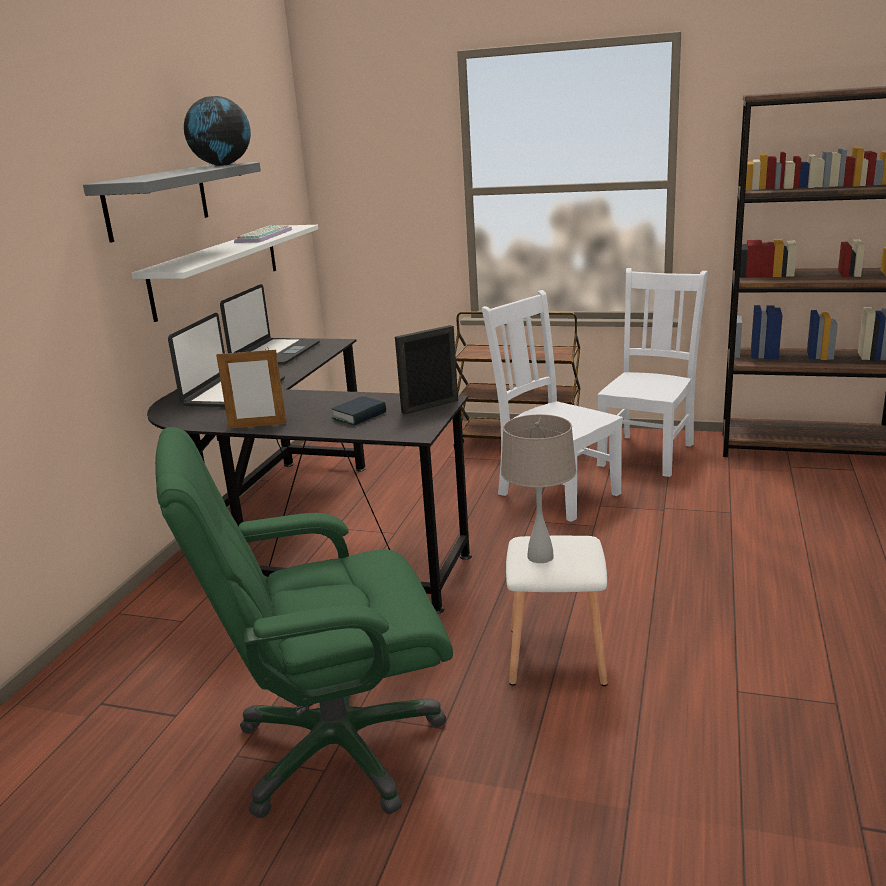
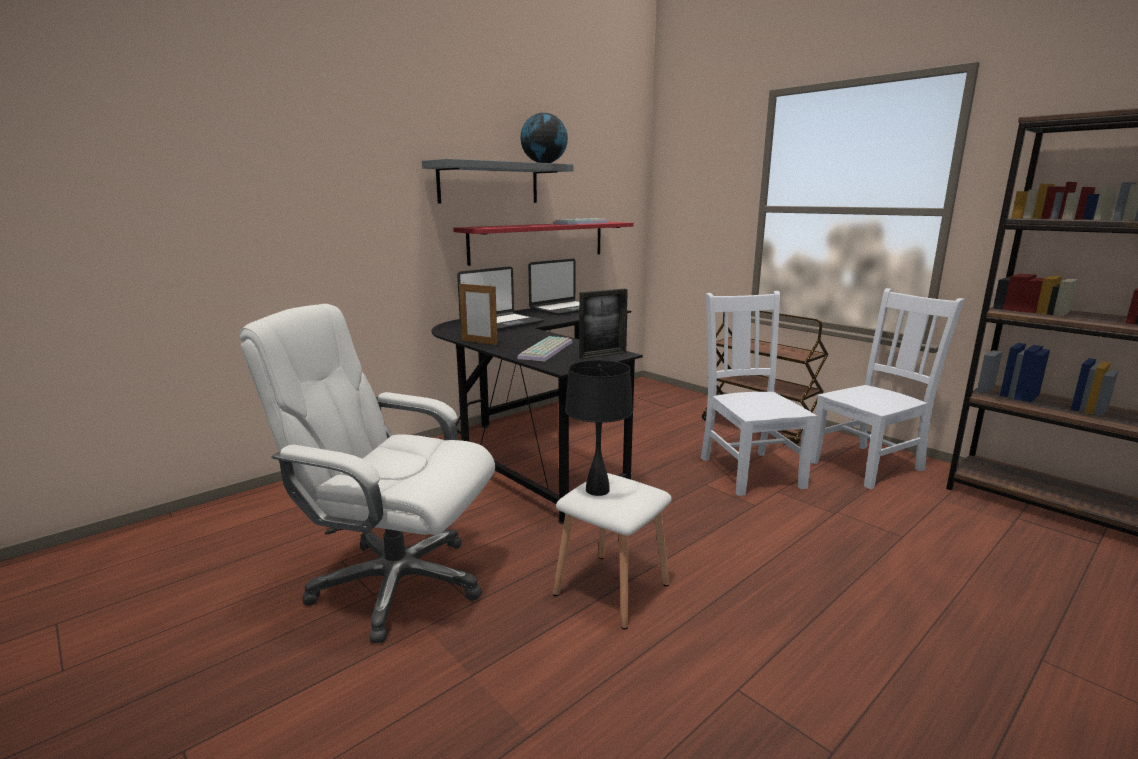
camera: 30 degrees right, 5 degrees down
(217, 269) = (539, 242): white shelf -> red shelf
(336, 748) = (396, 583): green office chair -> white office chair
(359, 416) = (547, 350): book -> keyboard
(430, 406) = (602, 355): picture frame -> picture frame turned 150 degrees clockwise
(540, 557) = (597, 490): beige table lamp -> black table lamp

